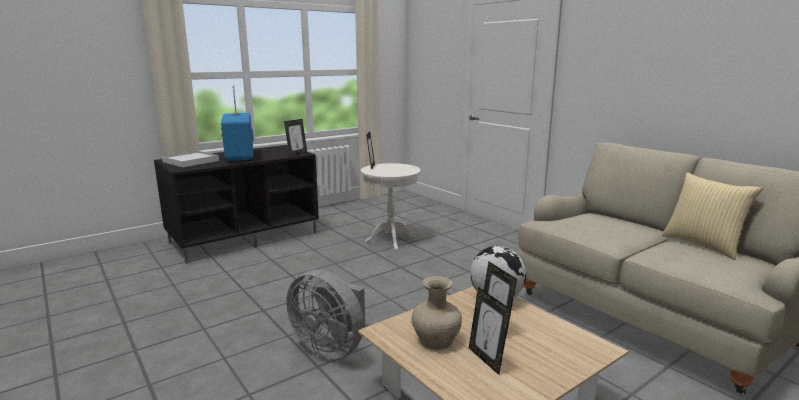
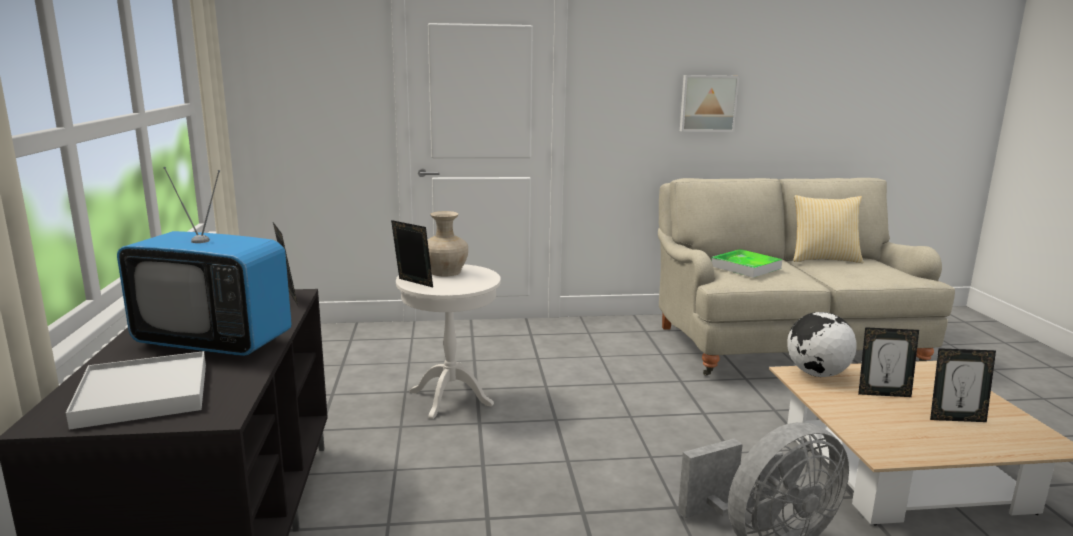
camera: 60 degrees left, 0 degrees up
(436, 340) = (910, 430): beige vase -> beige vase (445, 271)
(590, 221) = (746, 267): none -> tray
(668, 79) = (707, 103): none -> picture

